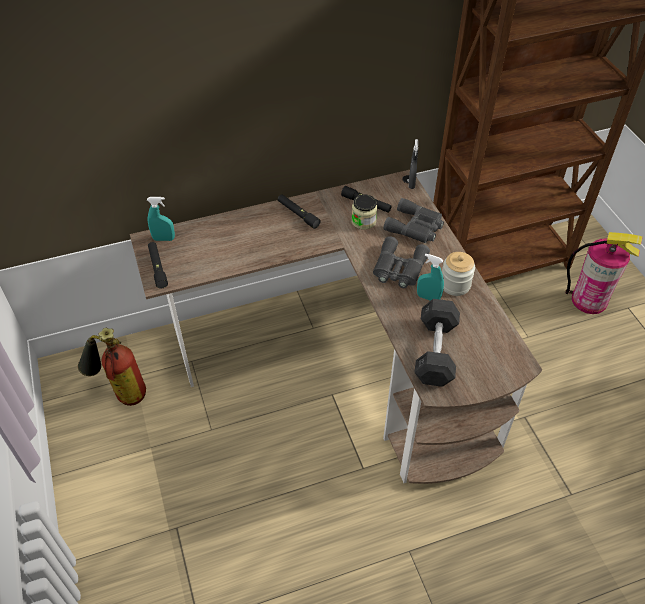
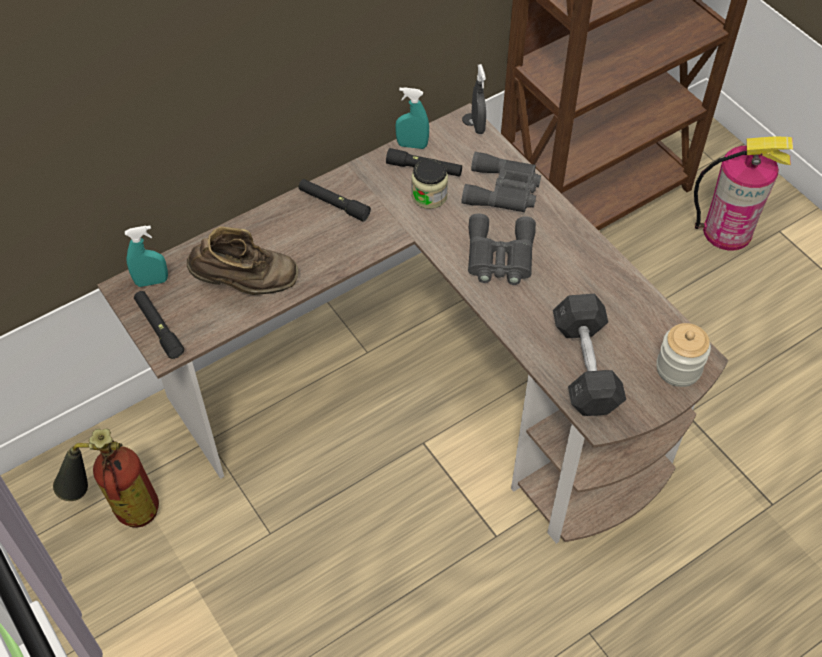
camera: 15 degrees left, 5 degrees up
(223, 253) = (246, 285): none -> brown boot
(428, 297) = (552, 291): turquoise spray bottle -> turquoise spray bottle (412, 145)
(455, 285) = (582, 265): jar -> jar (678, 368)

